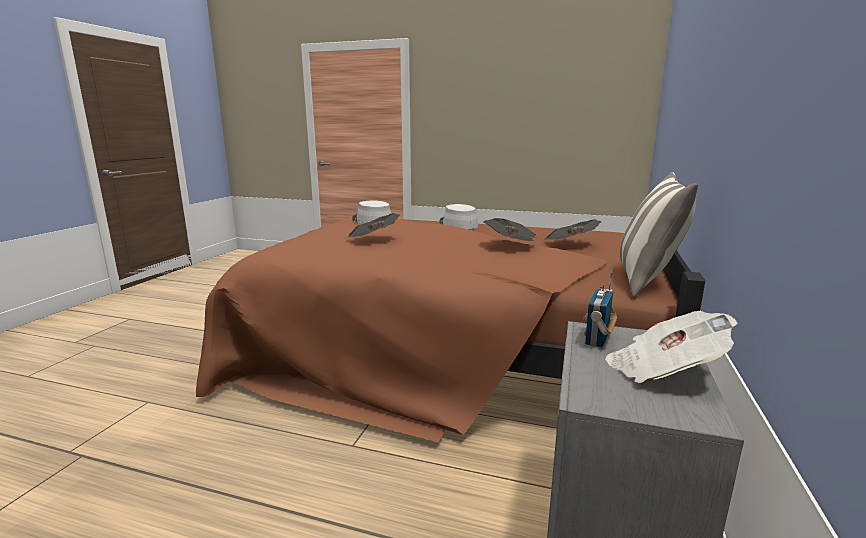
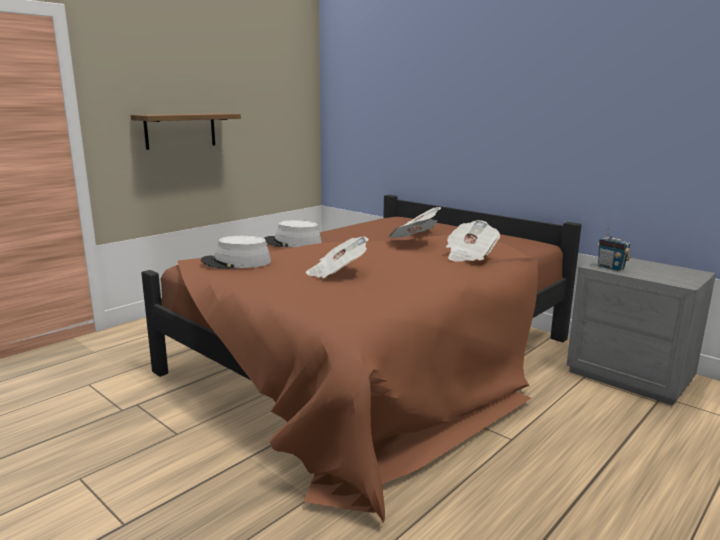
camera: 65 degrees left, 0 degrees up
(484, 127) = (180, 130): none -> shelf
(647, 280) = (516, 238): pillow -> none
(662, 371) = (652, 267): newspaper -> newspaper (469, 256)

